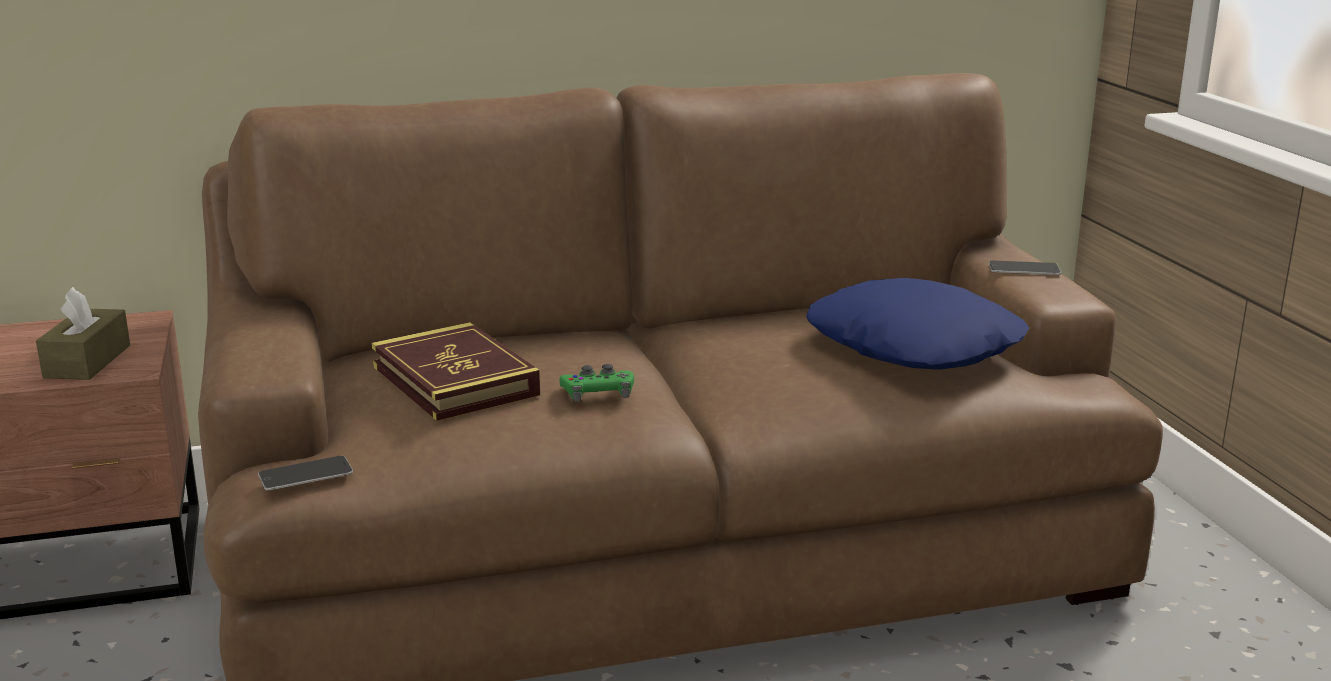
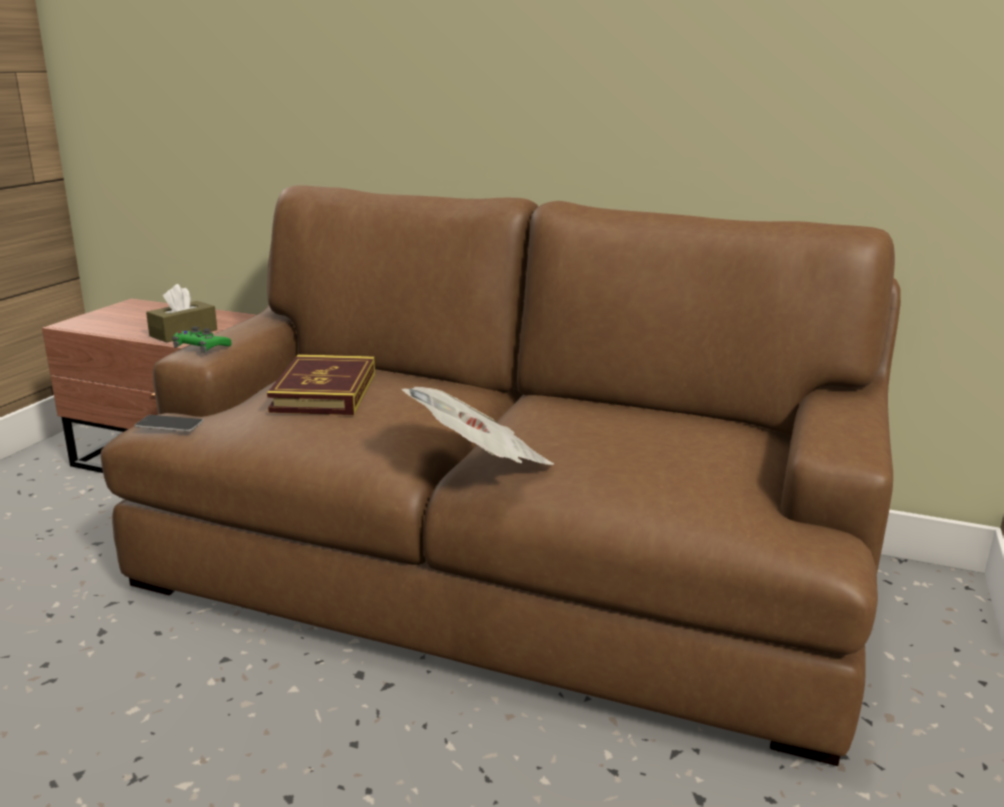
camera: 35 degrees right, 0 degrees up
(597, 392) = (392, 423): green game controller -> green game controller (201, 347)
(749, 403) = (479, 462): none -> newspaper
(915, 345) = (682, 458): blue pillow -> none
(1024, 268) = (845, 418): phone -> none

